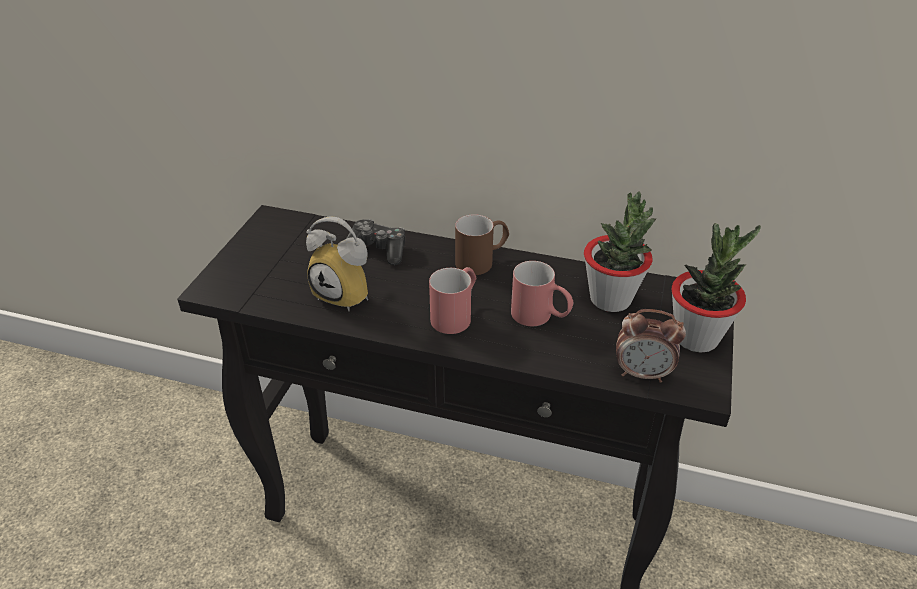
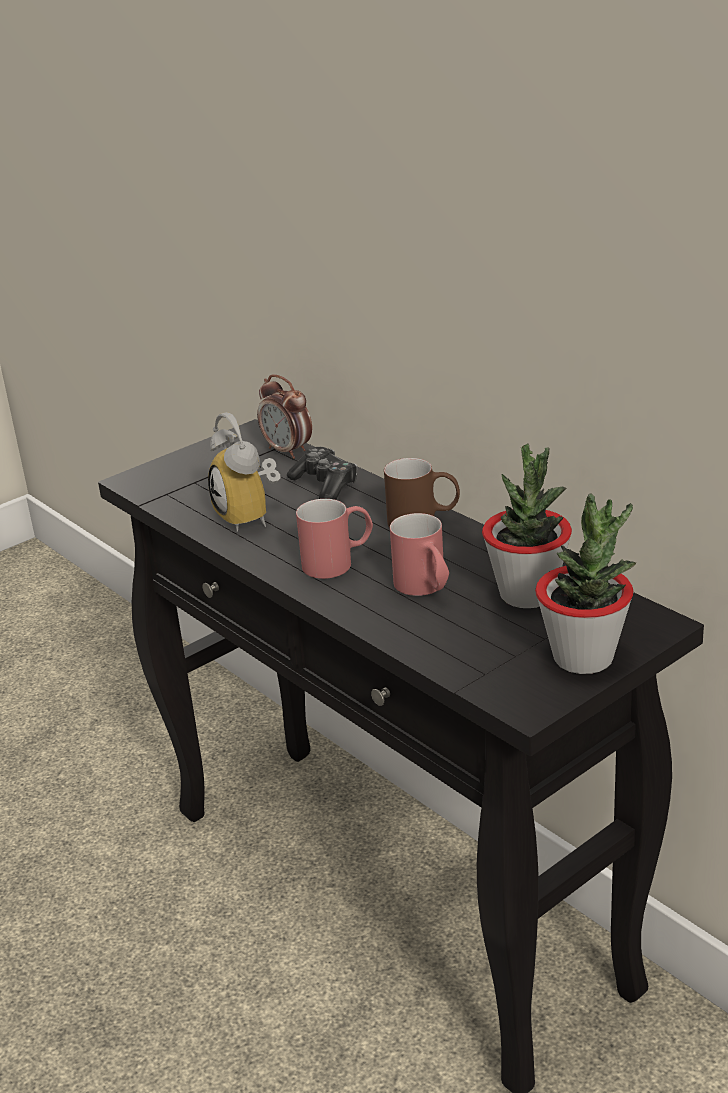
camera: 35 degrees right, 10 degrees down
(642, 373) = (475, 670): alarm clock -> alarm clock (288, 451)

